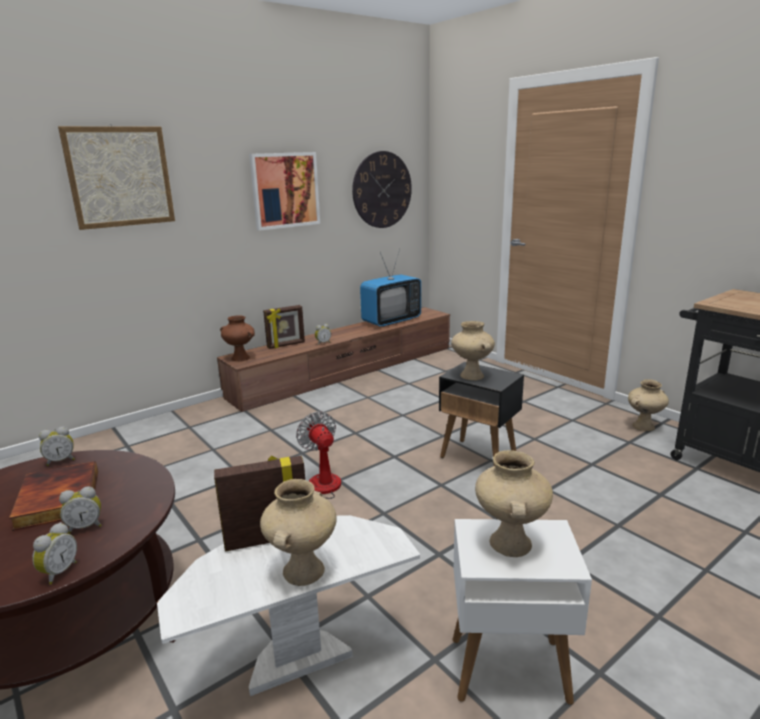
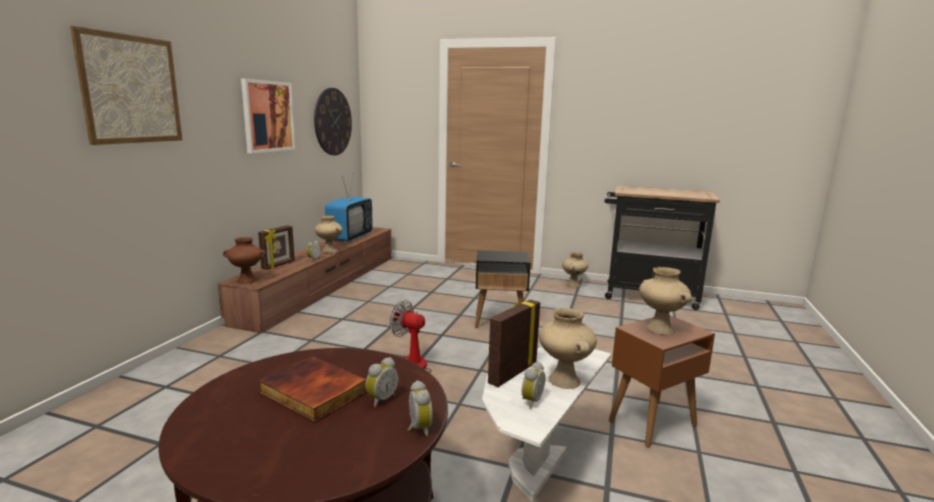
camera: 35 degrees left, 5 degrees down
(60, 461) = (255, 370): alarm clock -> alarm clock (530, 401)
(471, 376) = (497, 257): beige vase -> beige vase (329, 251)
(507, 669) = (651, 423): white side table -> brown side table

